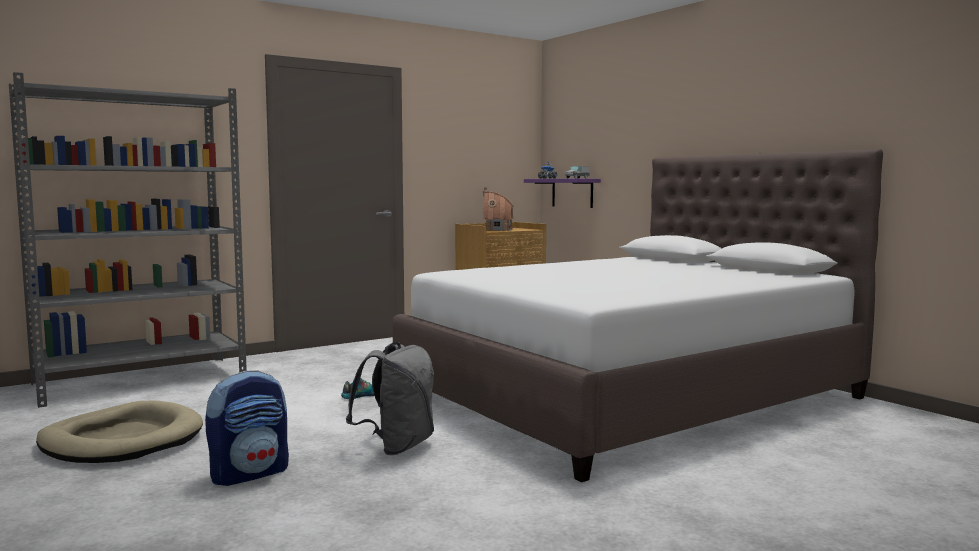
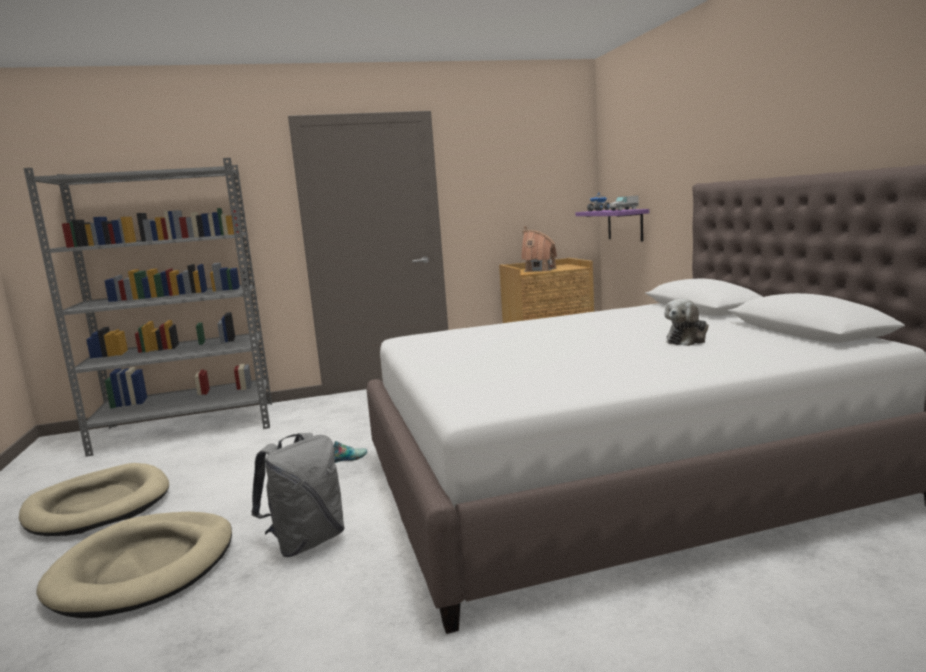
camera: 20 degrees right, 5 degrees up
(250, 474) = (145, 567): backpack -> beige dog bed
(691, 273) = (687, 340): none -> plush toy

